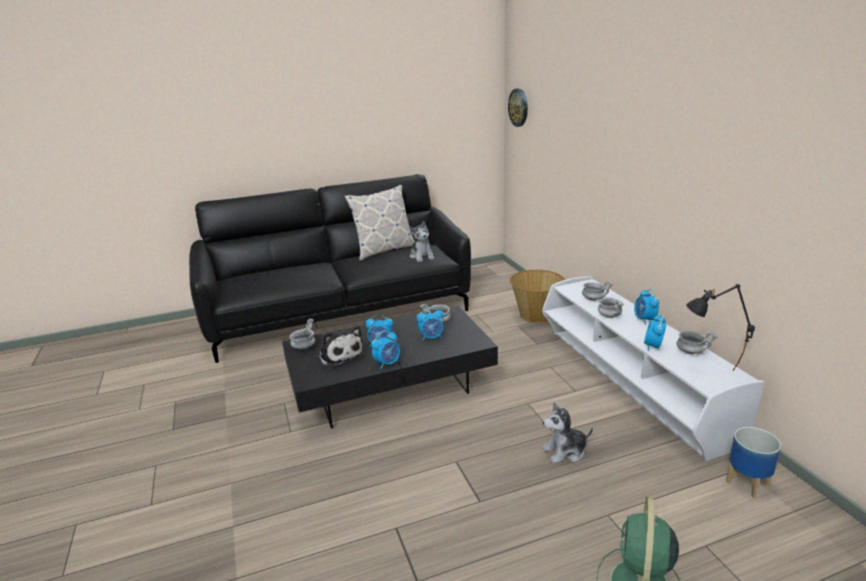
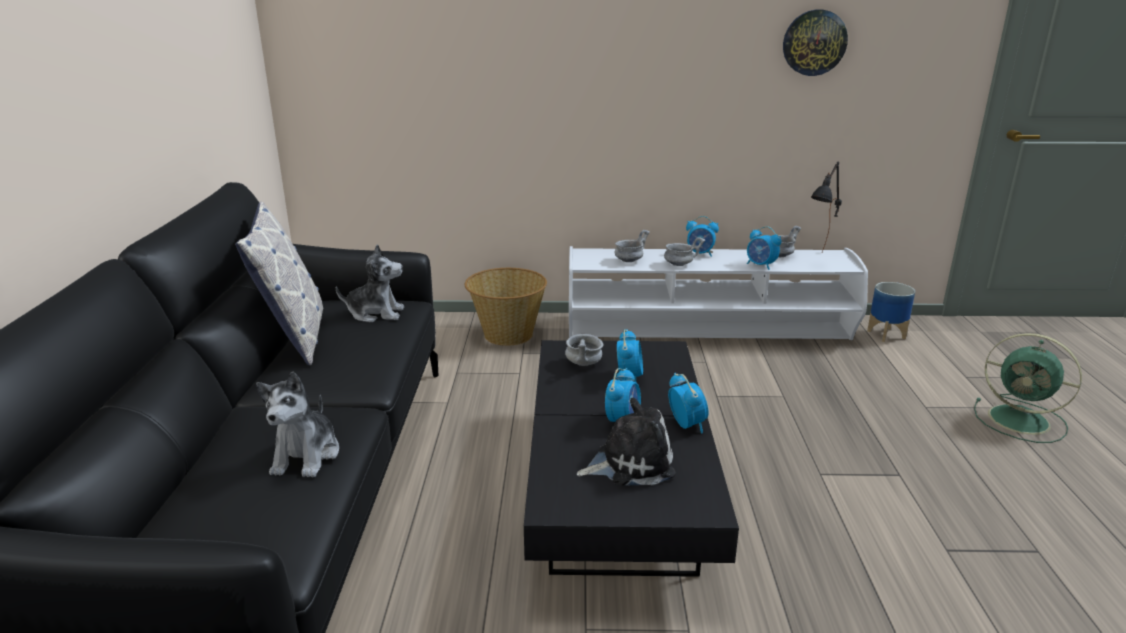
camera: 70 degrees left, 0 degrees up
(304, 347) = (571, 499): grey bowl -> none
(518, 107) = (321, 39): wall clock -> wall clock (814, 42)
(565, 451) = (819, 399): plush toy -> plush toy (306, 456)

